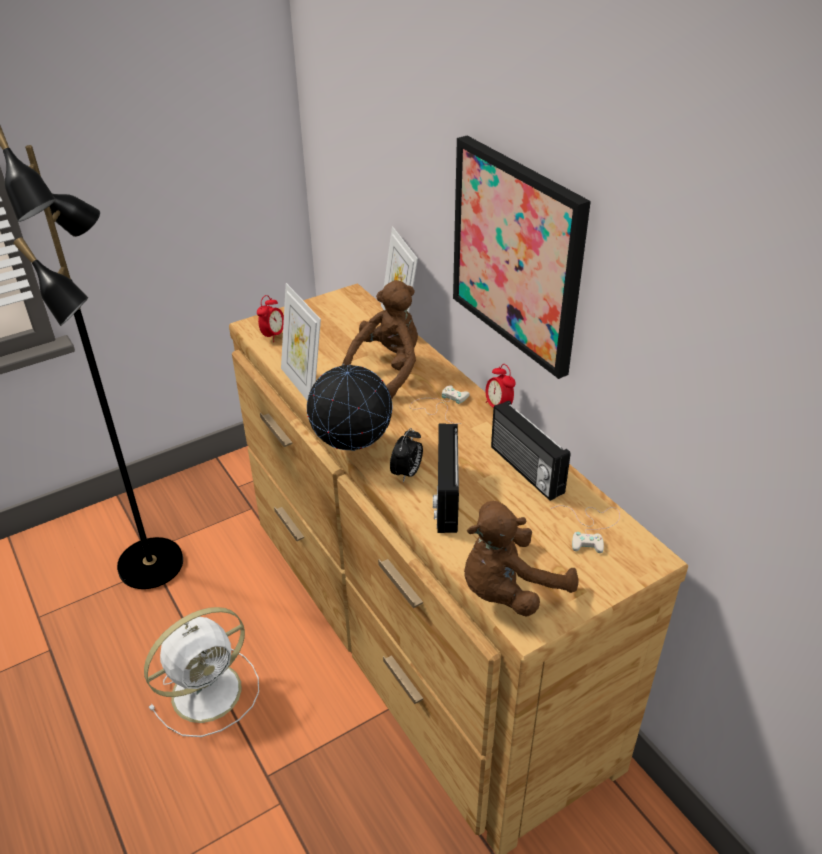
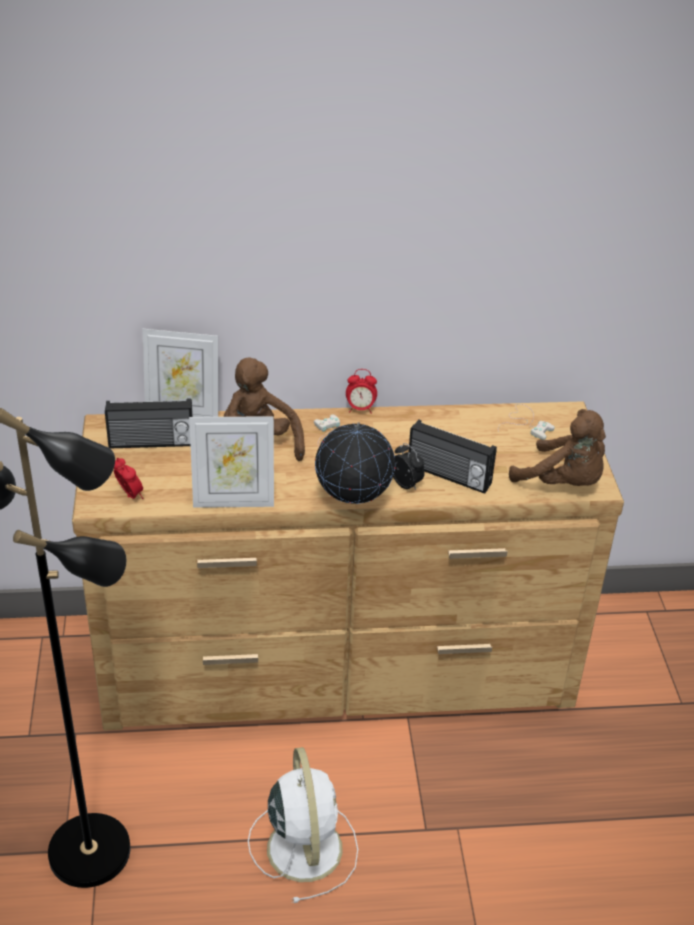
camera: 65 degrees left, 0 degrees up
(509, 591) = (563, 483): brown plush toy -> brown plush toy turned 45 degrees counterclockwise
(517, 254) = (356, 272): picture -> none
(525, 470) = (446, 427): radio -> radio (151, 443)

